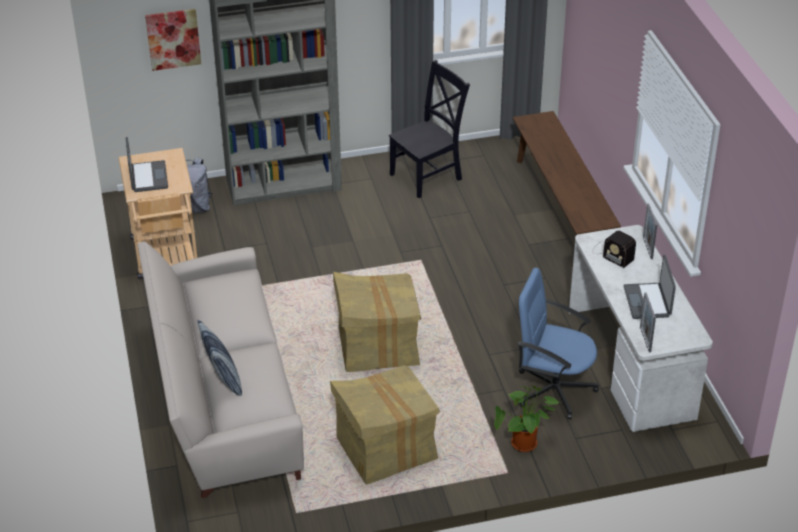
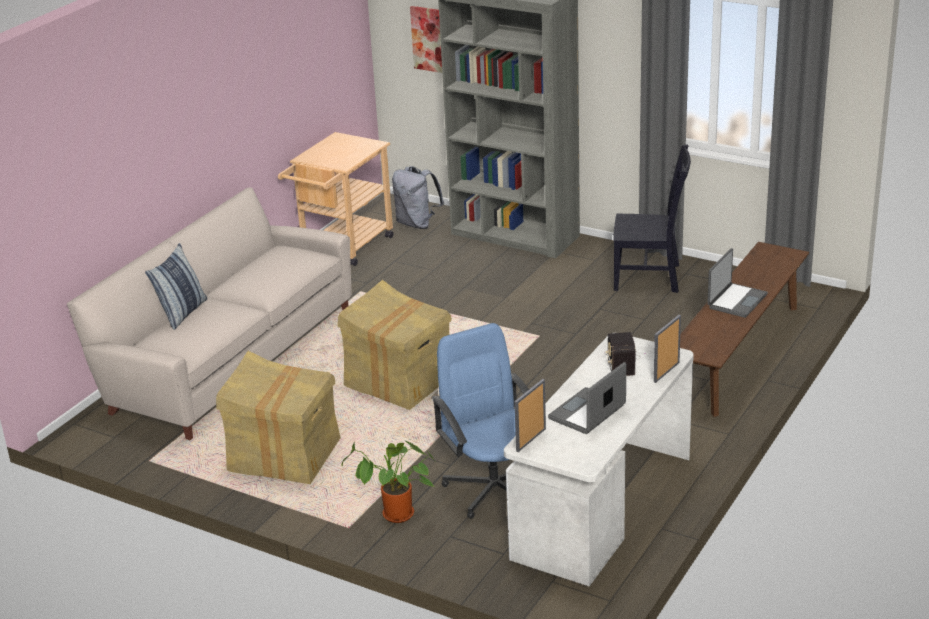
camera: 45 degrees right, 10 degrees down
(147, 177) = (330, 151): laptop -> laptop (736, 301)

